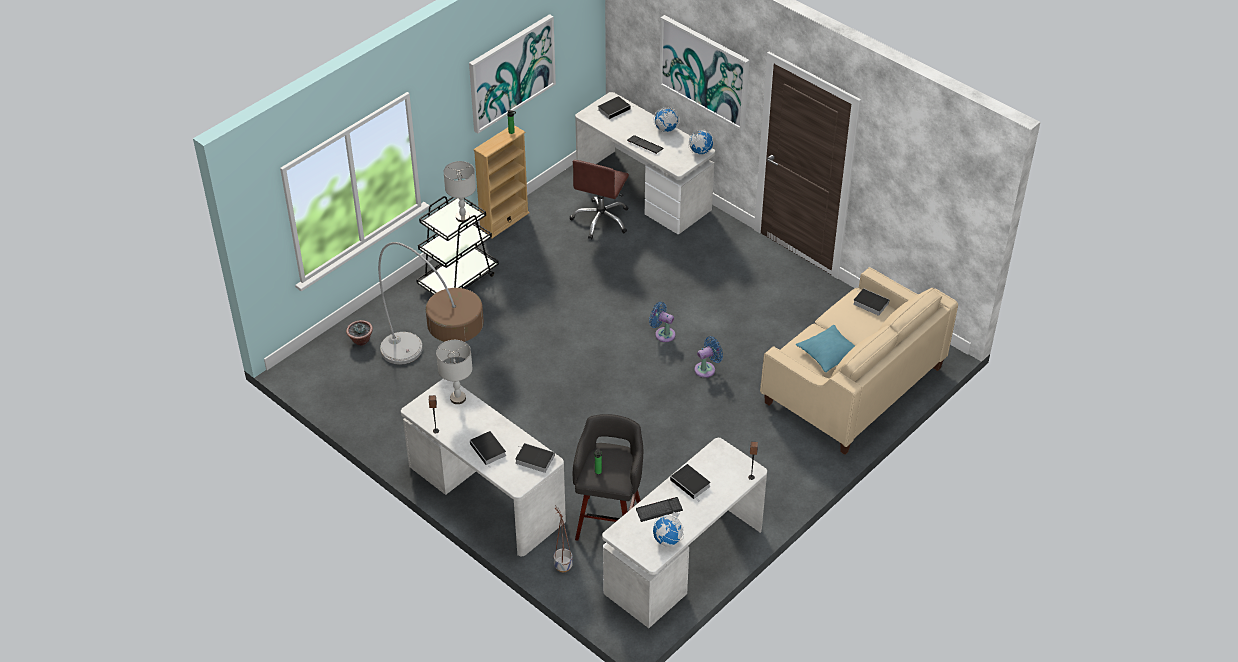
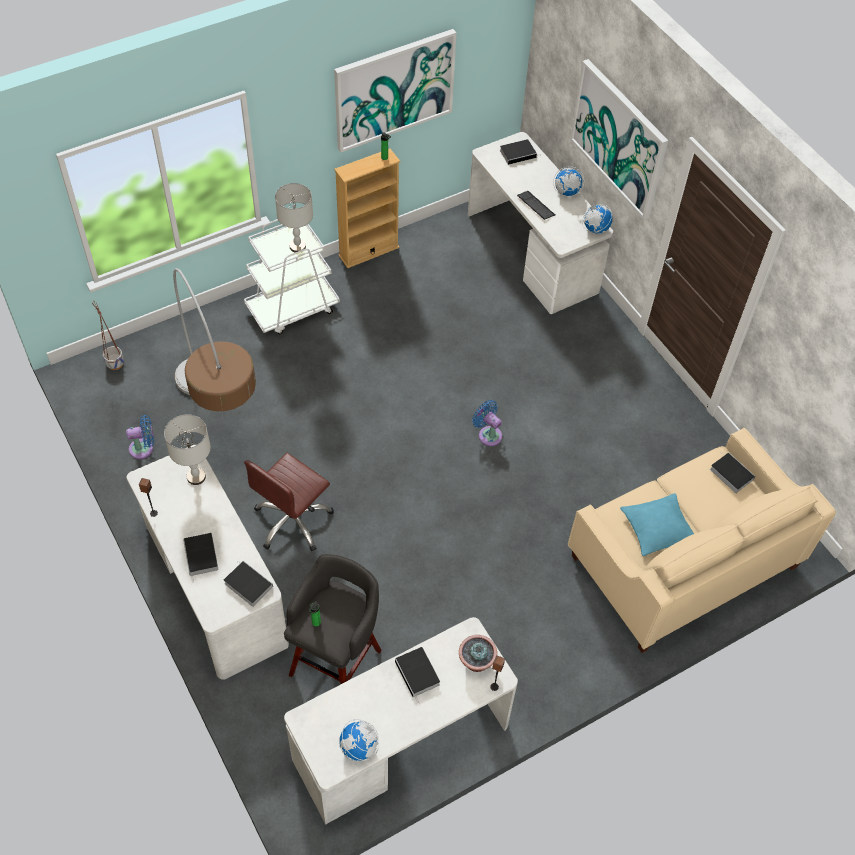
camera: 15 degrees right, 10 degrees up
(361, 340) = (161, 355): potted plant -> potted plant (476, 662)
(458, 279) = (293, 308): black cart -> white cart
(563, 566) = (261, 707): planter -> planter (115, 364)
(601, 220) = (473, 275): brown office chair -> brown office chair (293, 521)
(659, 510) = (365, 701): keyboard -> none
(707, 369) = (521, 493): blue fan -> blue fan (144, 448)

